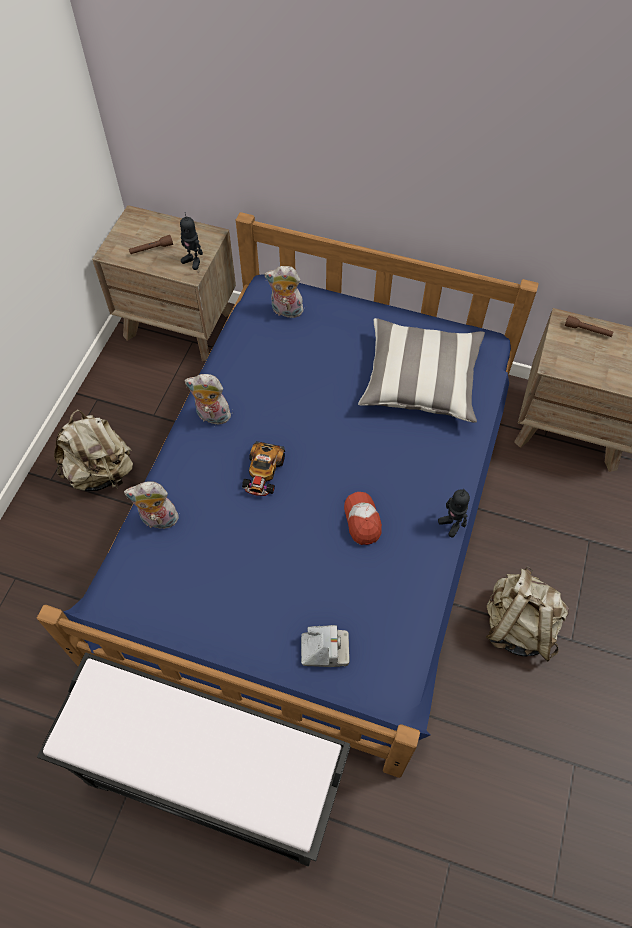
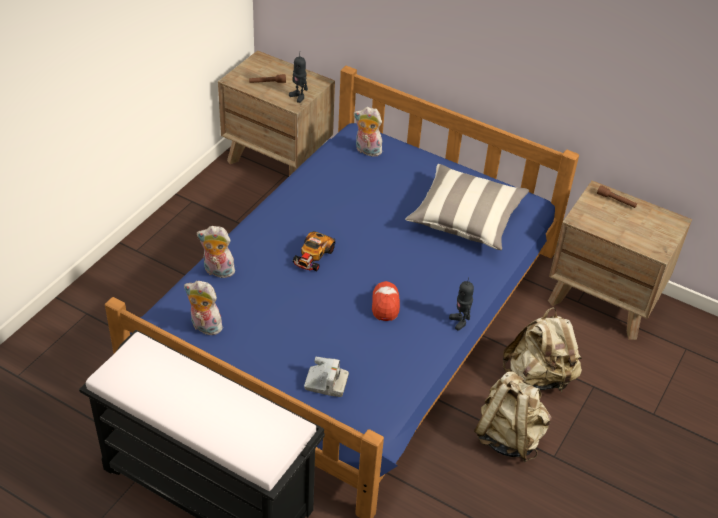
camera: 10 degrees right, 15 degrees down
(101, 472) = (179, 253): beige backpack -> beige backpack (539, 376)
(212, 416) = (282, 211): plush toy -> plush toy (204, 327)

